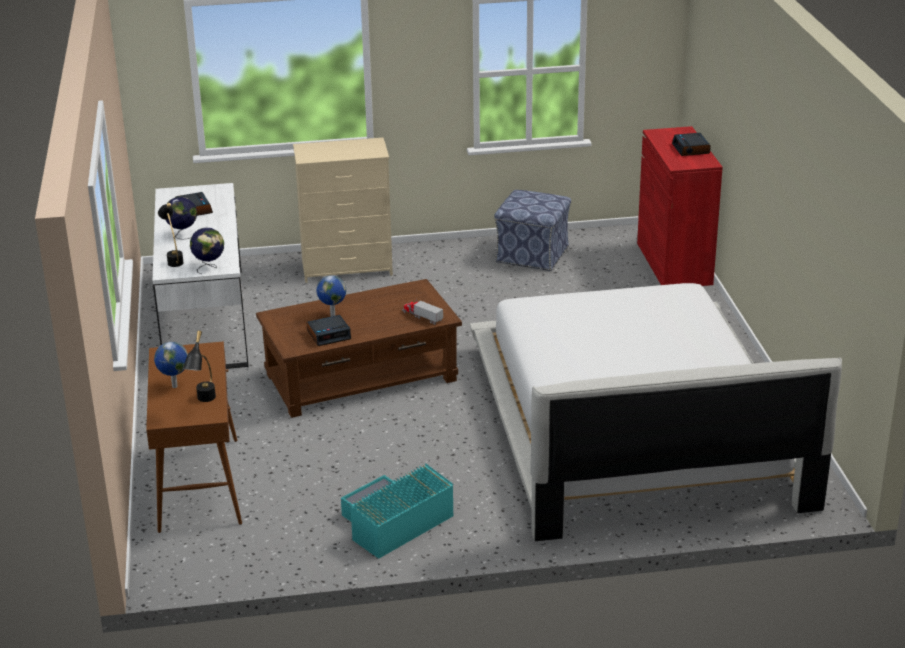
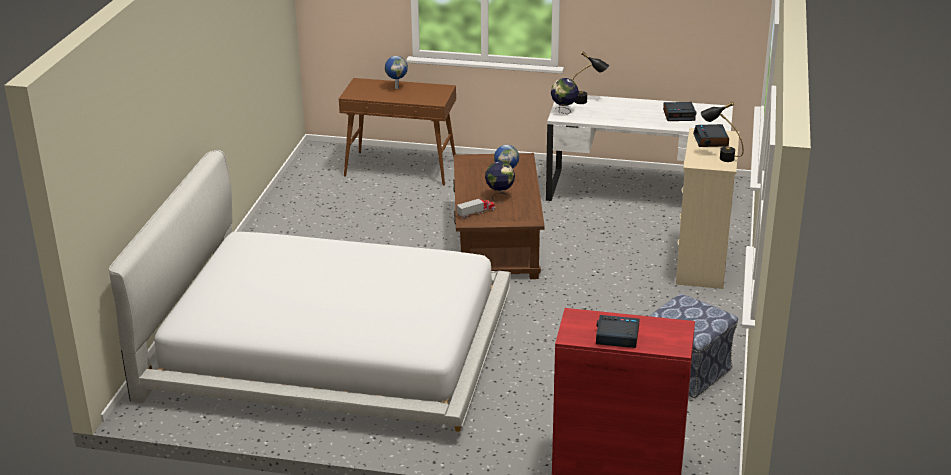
camera: 110 degrees right, 0 degrees up
(182, 235) = (629, 107): globe -> globe (500, 196)
(203, 402) = (369, 94): black table lamp -> black table lamp (719, 157)
(329, 335) = (476, 173): alarm clock -> alarm clock (711, 140)
(393, 523) = (296, 224): turquoise storage box -> none

